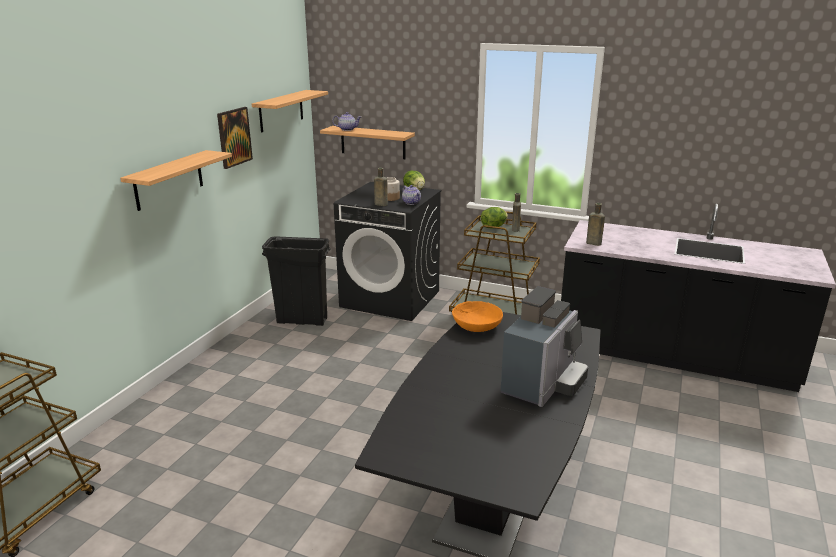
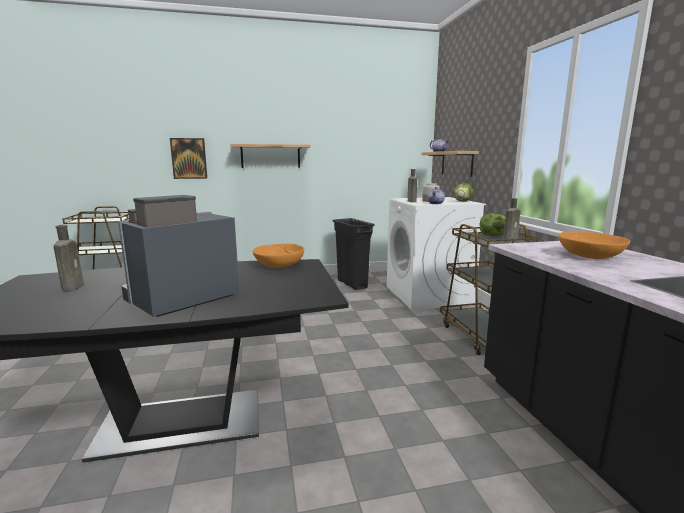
camera: 55 degrees right, 10 degrees down
(234, 137) = (337, 143): picture -> picture (189, 158)
(281, 110) = (393, 135): shelf -> none
(391, 299) = (428, 295): black washing machine -> white washing machine
(543, 383) = (180, 300): coffee machine -> coffee machine turned 135 degrees clockwise
(592, 243) = (532, 249): brown bottle -> brown bottle (74, 287)
(622, 239) = (589, 256): none -> orange bowl

